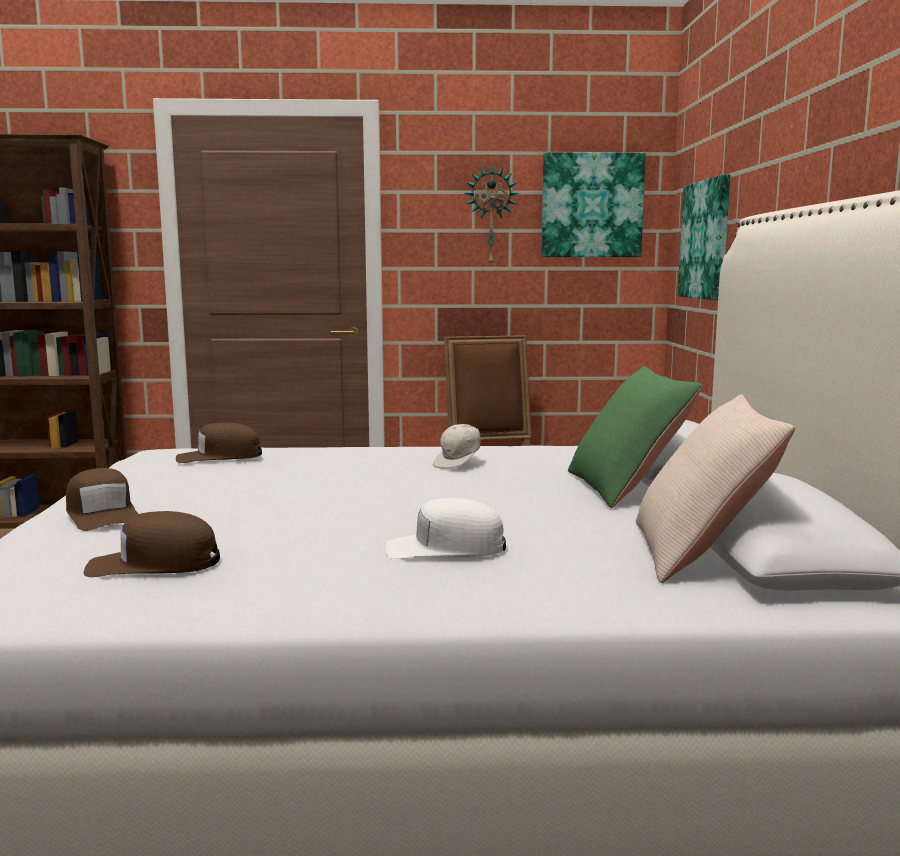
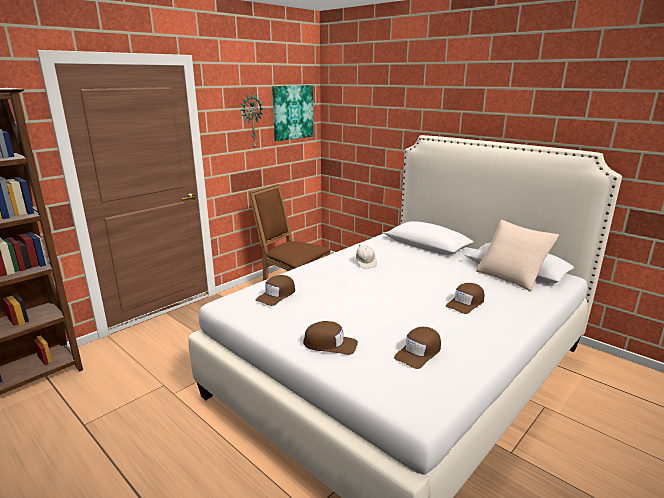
camera: 45 degrees left, 10 degrees up
(445, 548) = (466, 303): white cap -> brown cap
(626, 487) = (437, 256): green pillow -> none
(706, 240) = (361, 133): picture -> none

